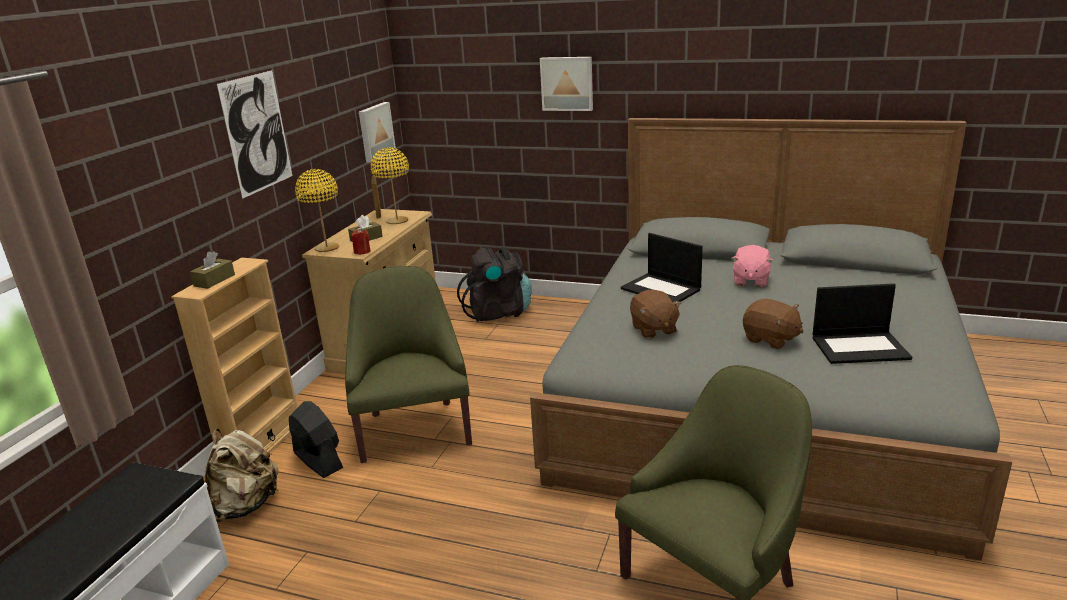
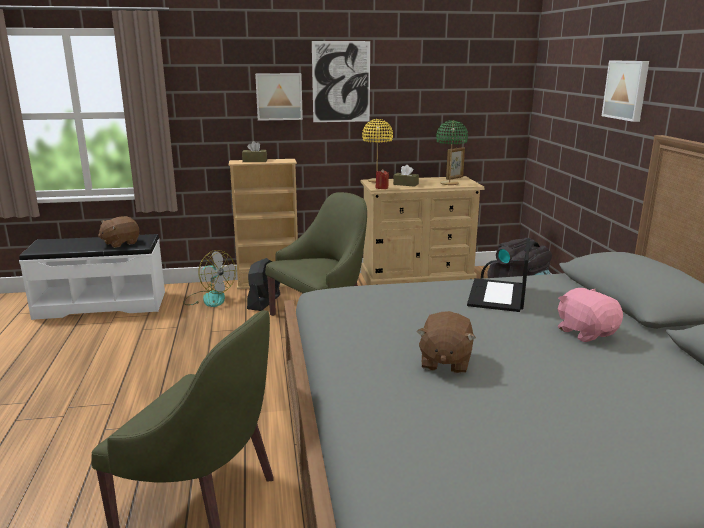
camera: 60 degrees right, 5 degrees down
(245, 506) = (209, 298): beige backpack -> fan
(375, 131) = (487, 114): picture -> picture (279, 96)
(397, 221) = (449, 183): yellow table lamp -> green table lamp
(653, 329) = (405, 306): brown plush toy -> brown plush toy (120, 243)
(750, 280) = (585, 332): pink plush toy -> pink plush toy turned 75 degrees clockwise
(860, 347) = (482, 419): laptop -> none

